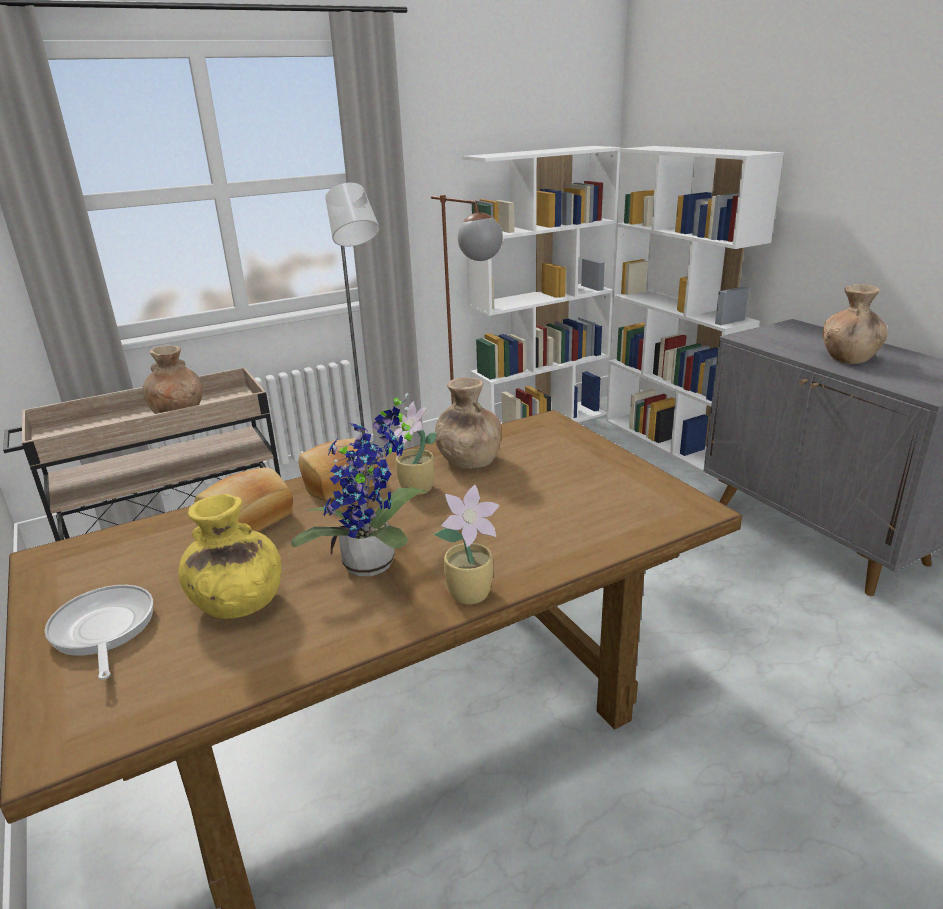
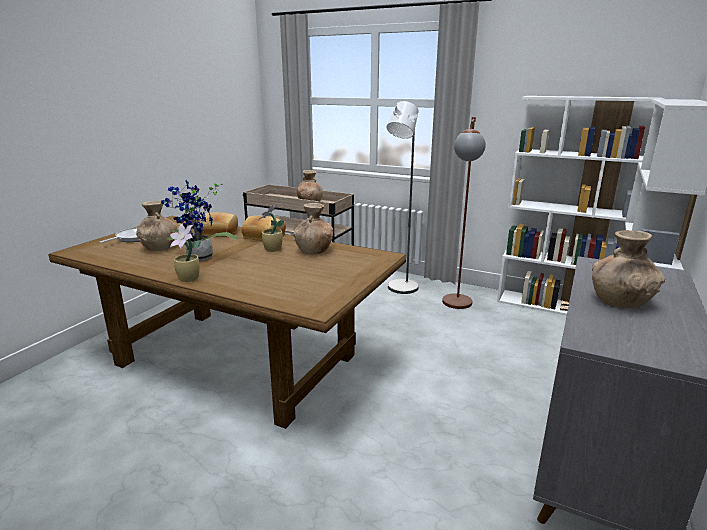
camera: 55 degrees right, 5 degrees down
(237, 603) = (159, 248): yellow vase -> brown vase

